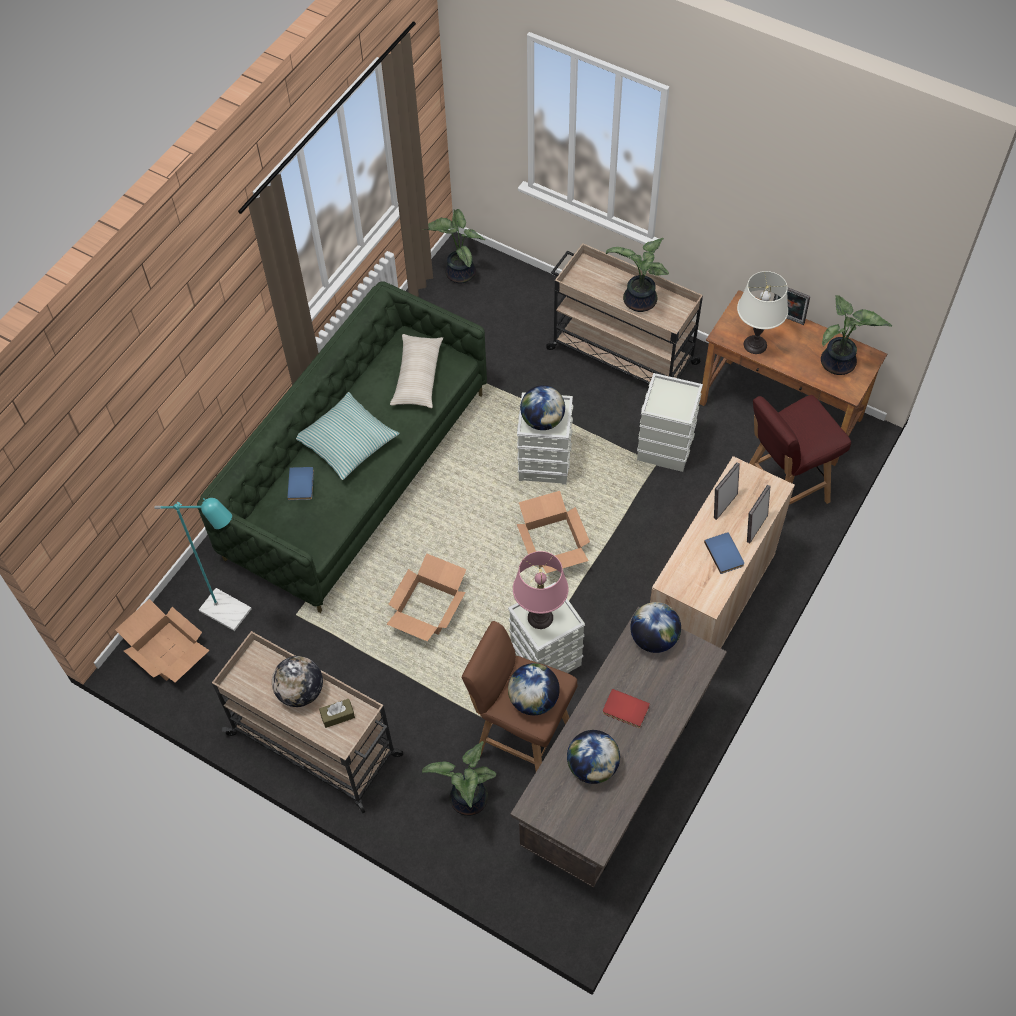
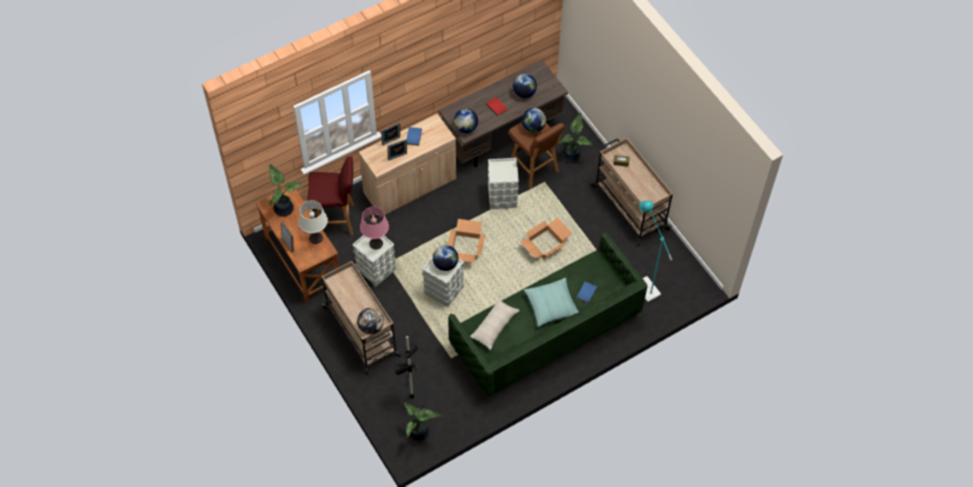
camera: 155 degrees left, 0 degrees up
(169, 651) = (683, 281): cardboard box -> none
(301, 692) = (633, 179): globe -> globe (371, 327)
(502, 316) = (412, 390): none -> black floor lamp
(540, 617) = (506, 172): pink table lamp -> pink table lamp (376, 243)
(638, 302) = (355, 296): potted plant -> none

